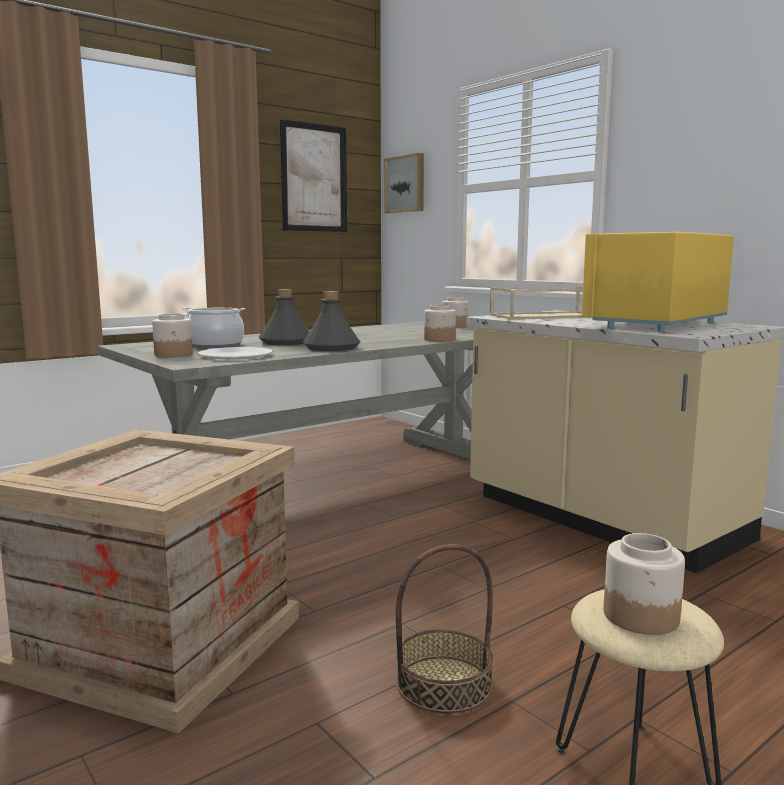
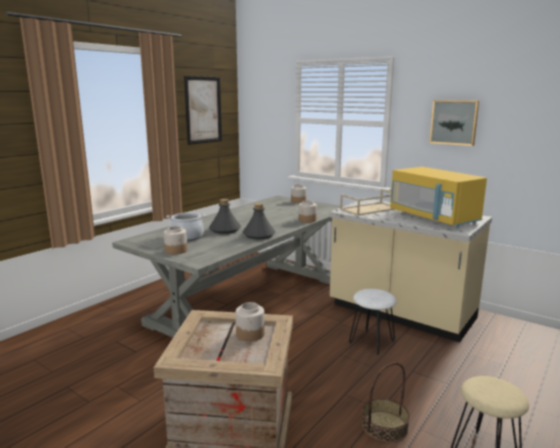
camera: 15 degrees left, 5 degrees up
(235, 355) = (214, 249): white plate -> none
(406, 184) = (257, 112): picture -> picture (454, 122)
(513, 553) = (371, 342): none -> white stool
(641, 616) = (495, 393): jar -> jar (250, 334)
(655, 324) = (433, 218): yellow microwave -> yellow microwave turned 60 degrees counterclockwise

